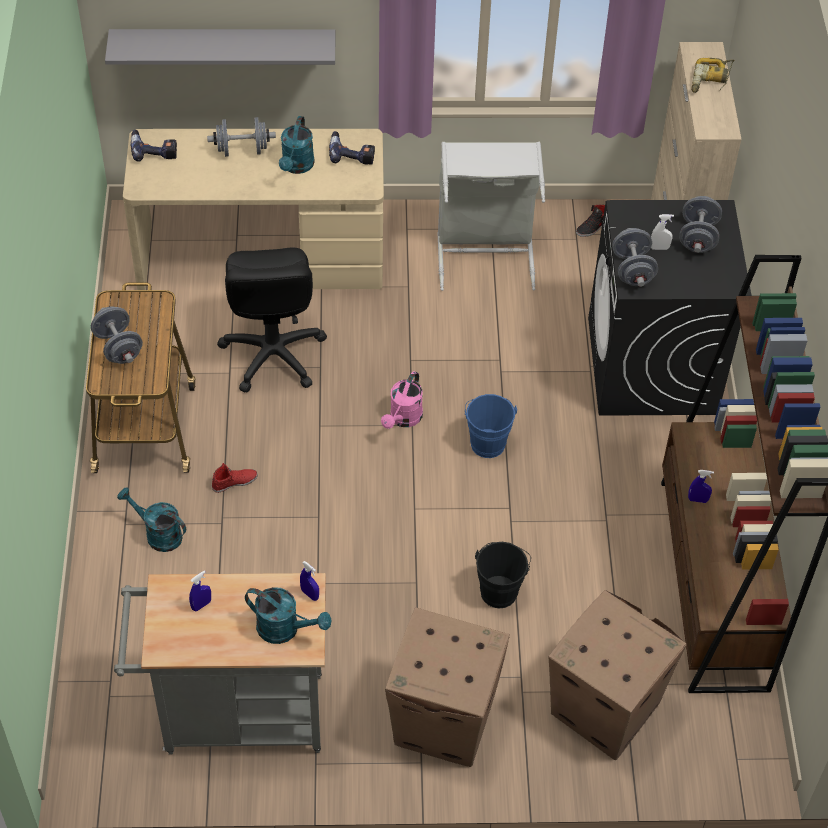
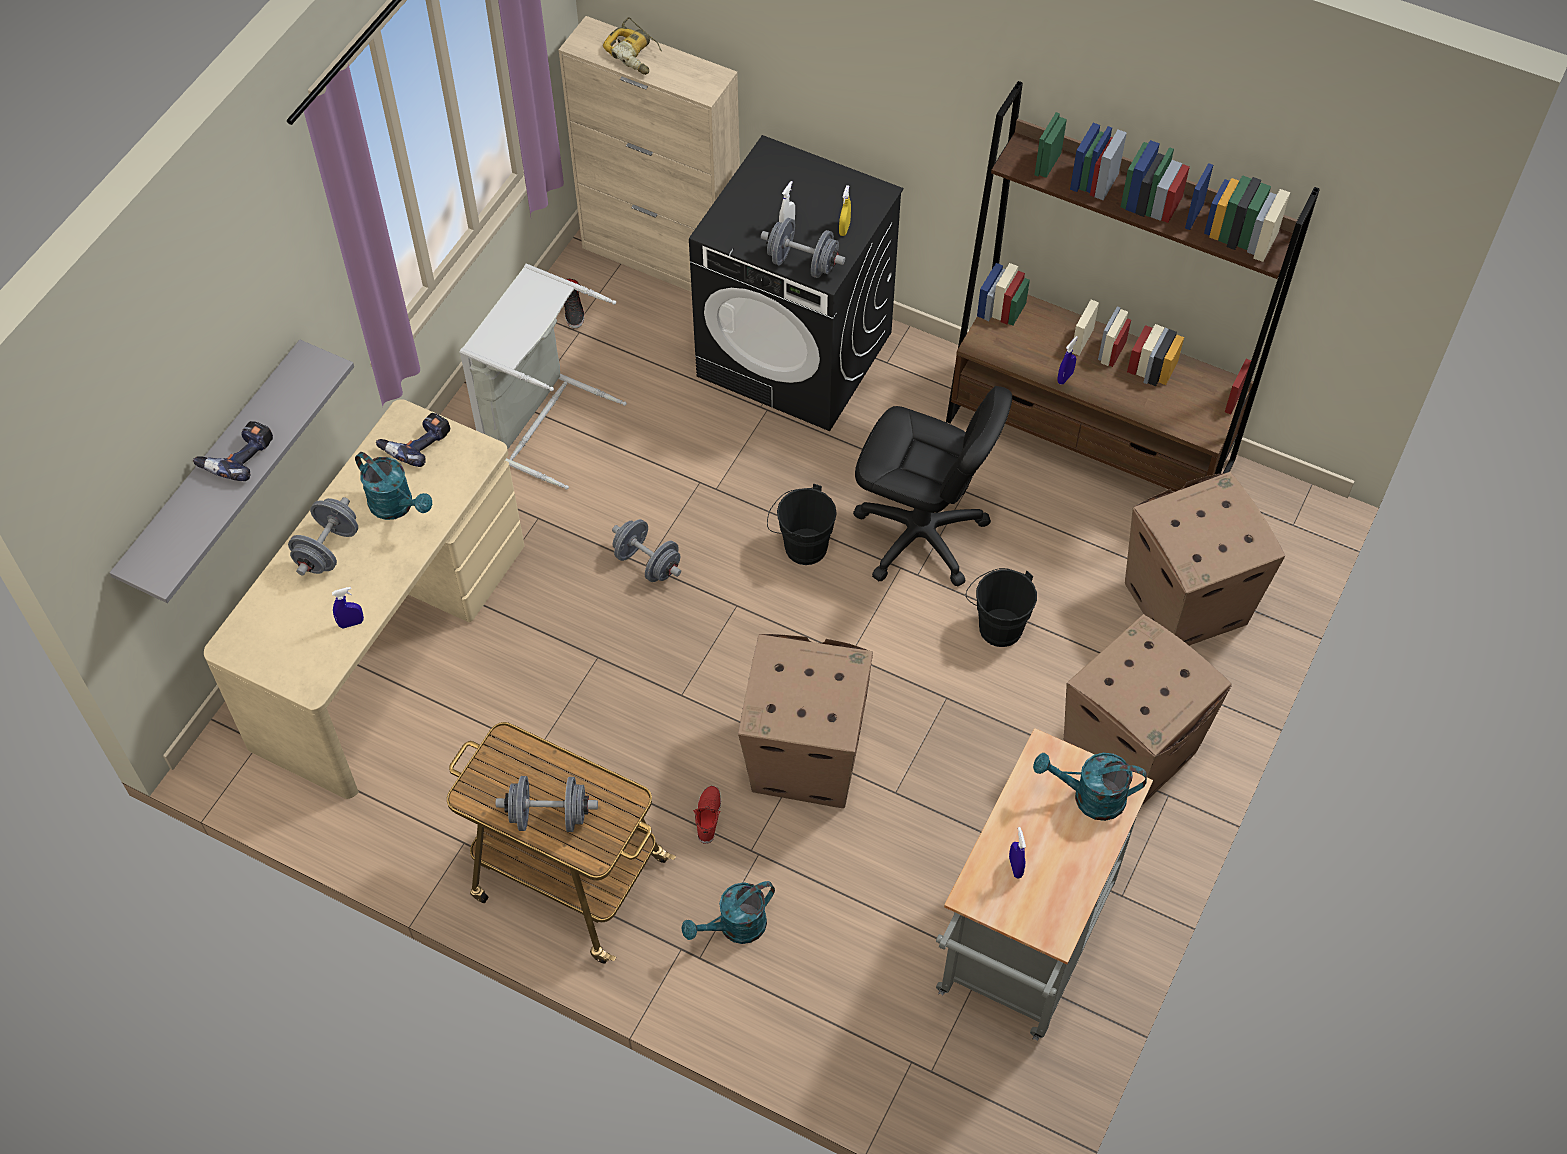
camera: 60 degrees left, 5 degrees up
(154, 150) = (257, 643): power drill -> power drill (237, 456)
(272, 354) = (547, 697): black office chair -> black office chair (920, 536)
(285, 629) = (1089, 797): turquoise watering can -> turquoise watering can turned 135 degrees counterclockwise
(310, 594) = (1055, 754): blue spray bottle -> blue spray bottle (351, 623)
(312, 516) = (803, 758): none -> cardboard box
(403, 419) = (723, 609): pink watering can -> none
(487, 441) = (801, 546): blue bucket -> black bucket
(684, 280) = (844, 229): none -> yellow spray bottle
(697, 237) = (794, 189): grey dumbbell -> grey dumbbell (647, 563)

